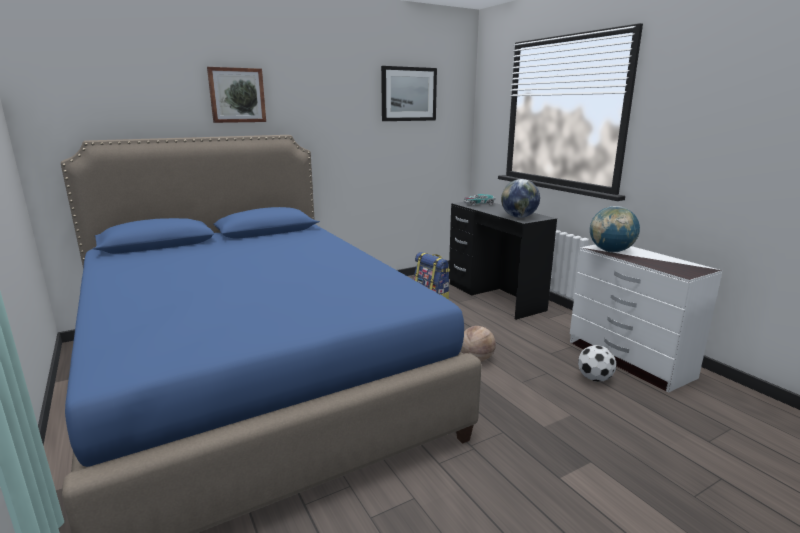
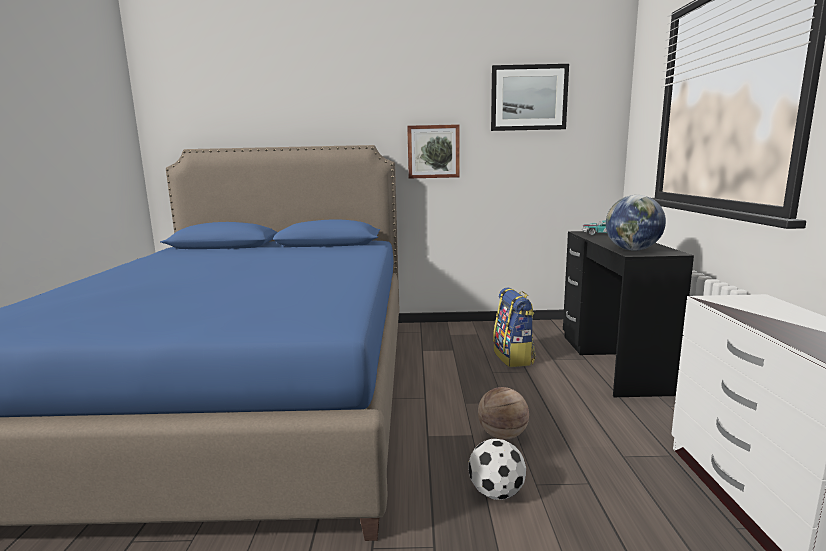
camera: 30 degrees right, 5 degrees down
(237, 95) = (325, 106): picture -> picture (433, 151)
(595, 378) = (666, 517): football -> football (497, 493)
(611, 251) = (736, 307): globe -> none

